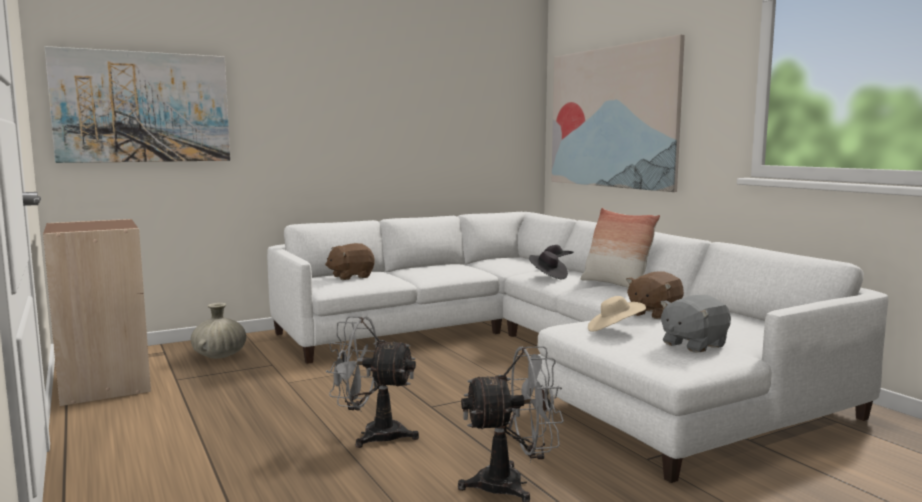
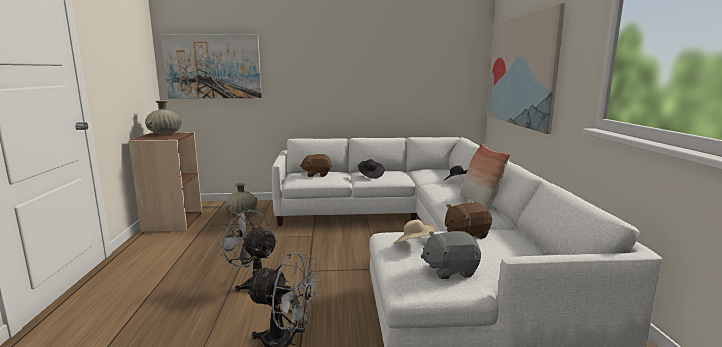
camera: 25 degrees right, 5 degrees up
(85, 223) = (164, 134): none -> beige vase
(547, 276) = (439, 189): black hat -> black hat (370, 175)

